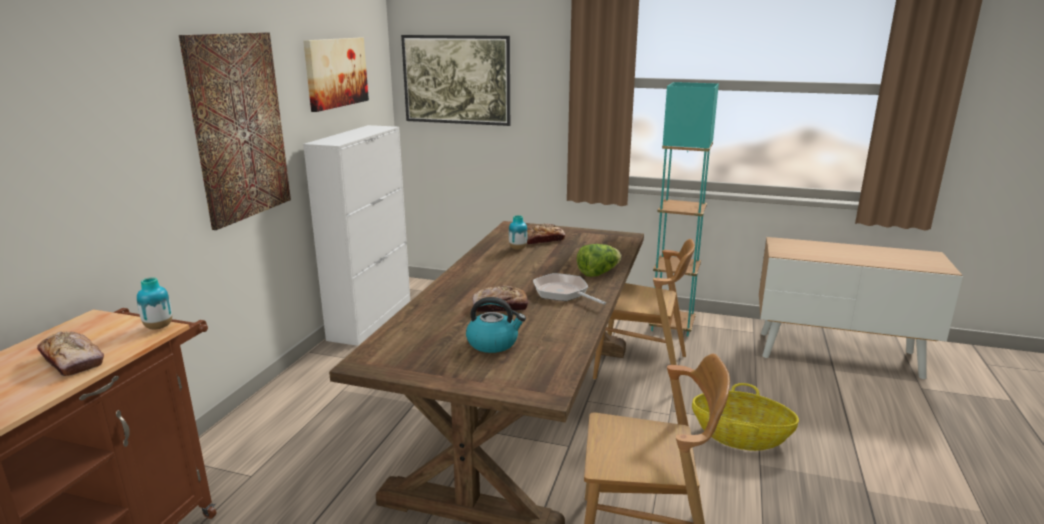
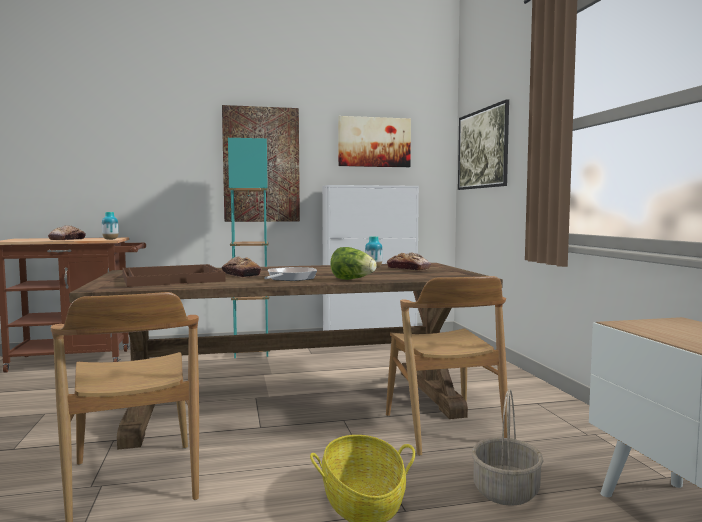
camera: 60 degrees right, 15 degrees down
(493, 343) = (173, 278): kettle -> brown tray
(672, 326) = (572, 428): turquoise floor lamp -> turquoise floor lamp (251, 353)
(748, 382) = (506, 491): none -> basket

